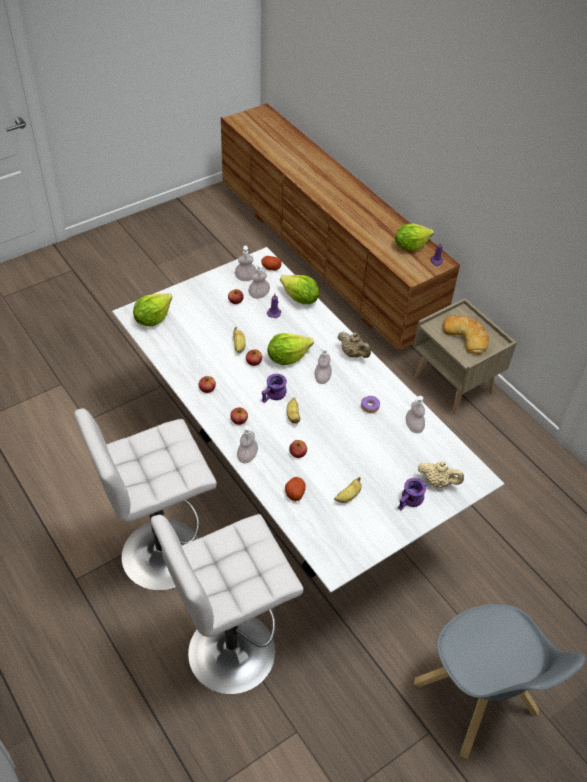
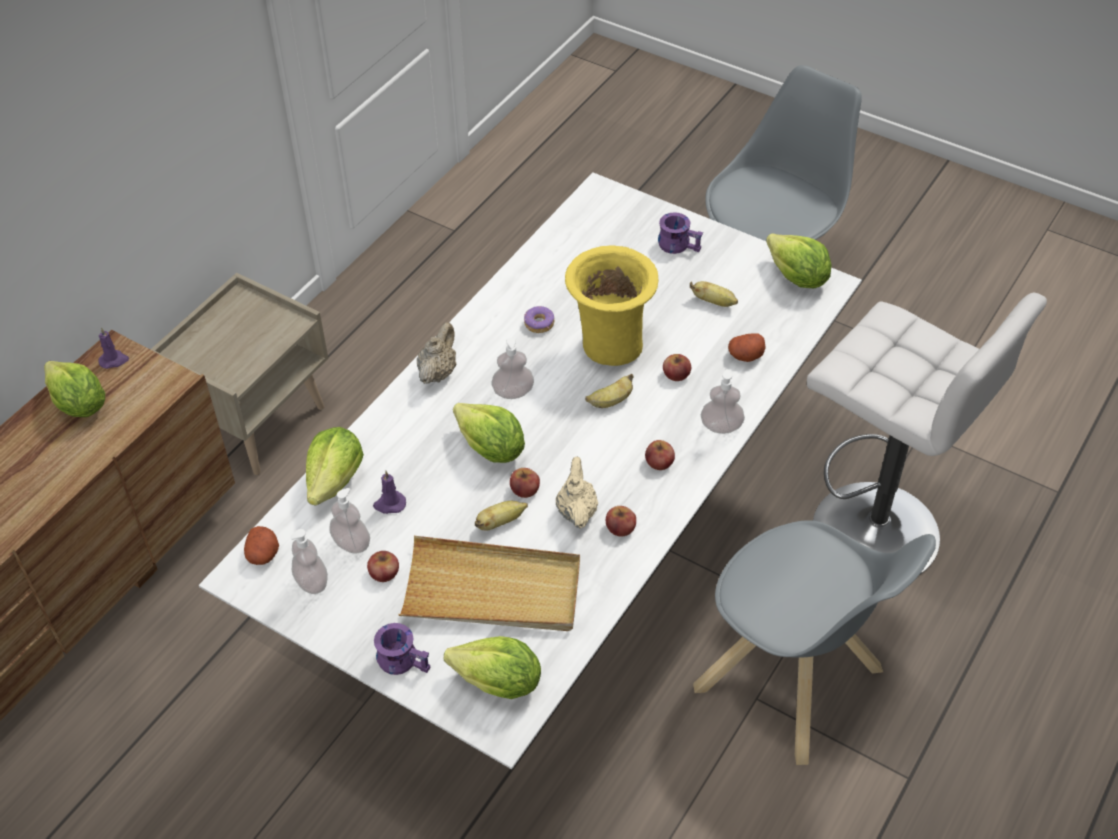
camera: 110 degrees left, 0 degrees up
(161, 554) = (793, 682): white stool -> grey chair
(202, 331) = (492, 590): none -> beige tray
(274, 395) = (583, 437): purple mug -> purple mug (404, 658)
(334, 431) = (610, 347): none -> yellow vase
(349, 552) = (797, 278): none -> lettuce
(413, 427) = (549, 270): soap dispenser -> none
(438, 482) = (631, 227): beige teapot -> beige teapot (576, 511)
(466, 336) = (240, 335): bread -> none

